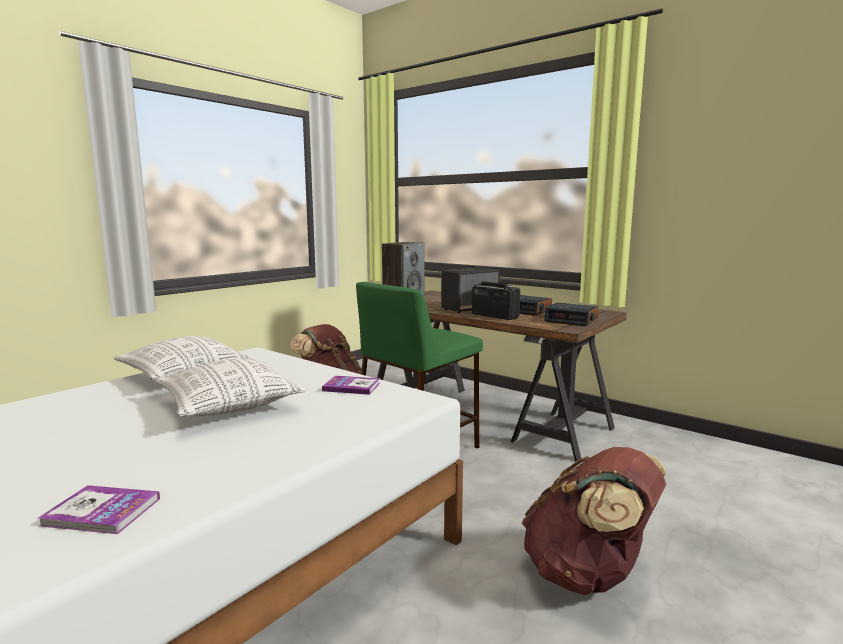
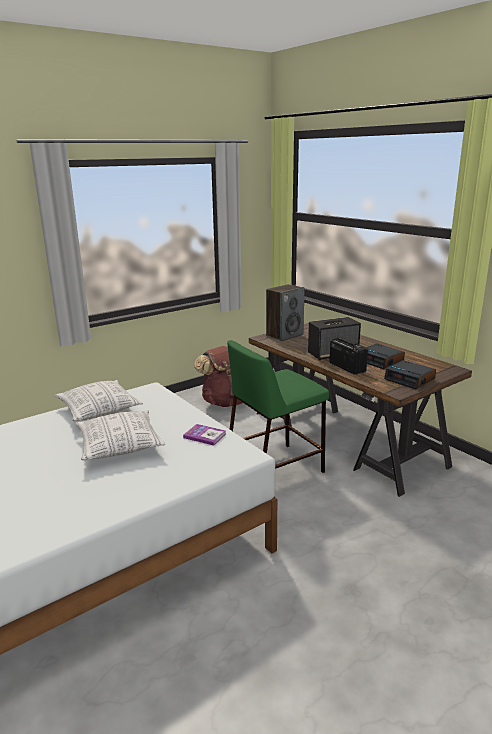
camera: 15 degrees right, 10 degrees up
(102, 512) = (34, 523): book -> none
(588, 575) = (355, 592): brown backpack -> none

